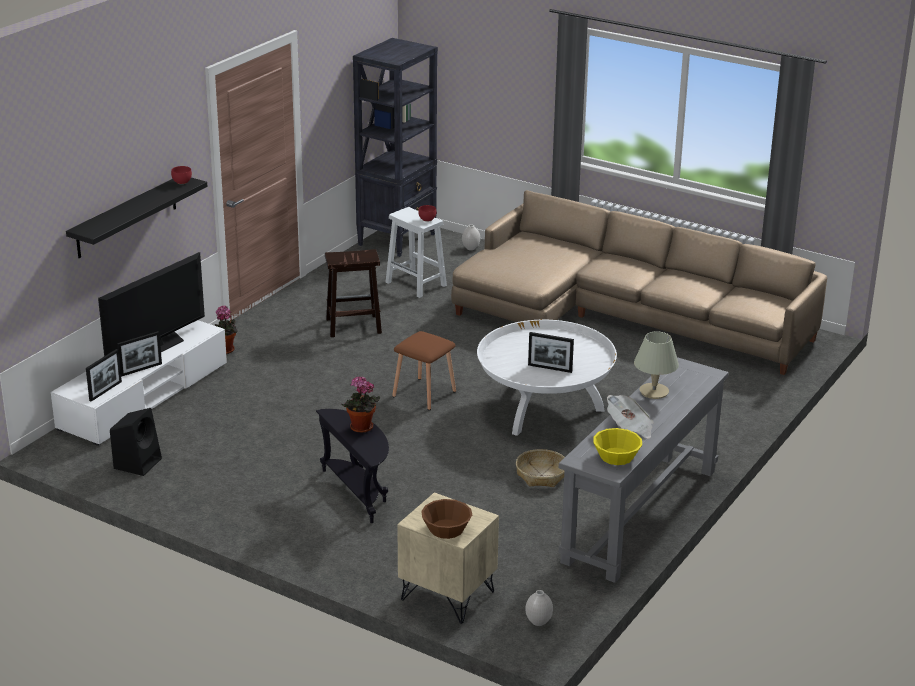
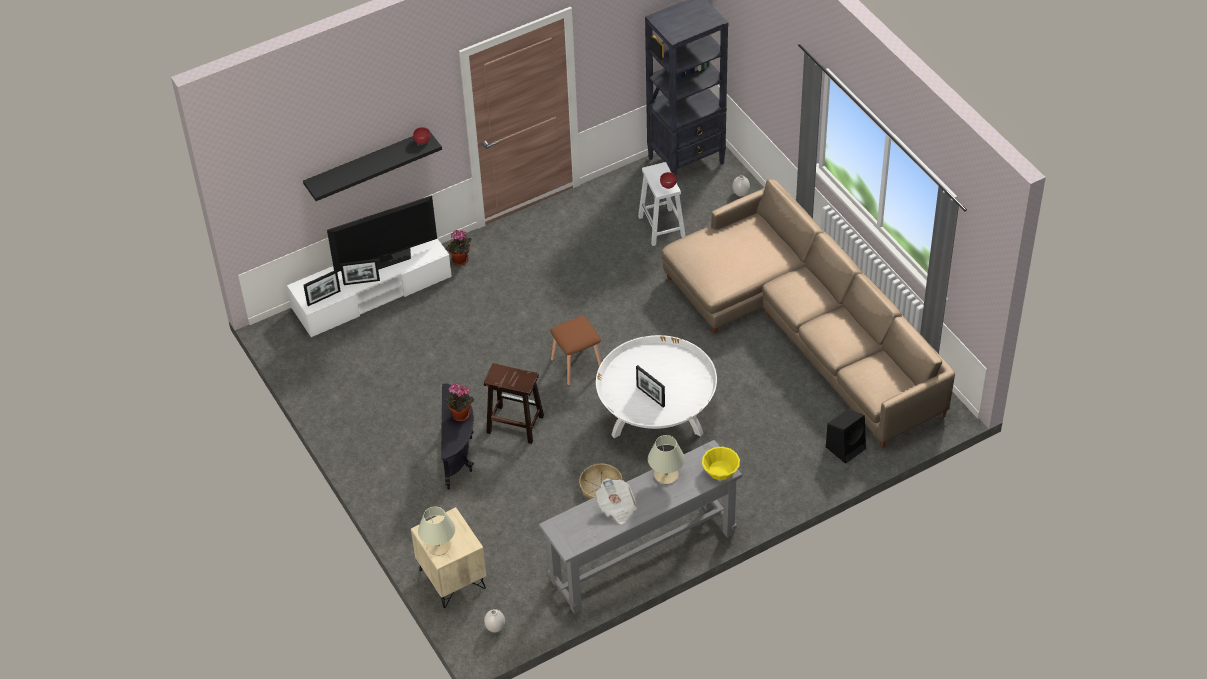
camera: 30 degrees right, 20 degrees up
(138, 463) = (327, 365): black speaker -> black speaker (846, 447)
(352, 326) = (575, 264): brown stool -> brown stool (514, 424)
(446, 528) = (439, 546): brown bowl -> beige table lamp
(616, 456) = (584, 533): yellow bowl -> yellow bowl (720, 470)

